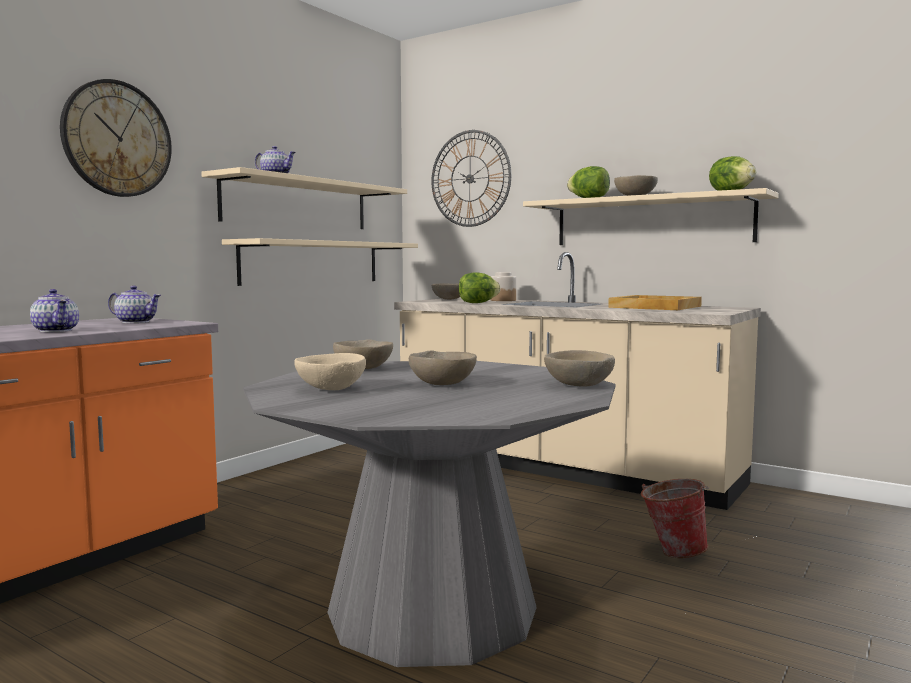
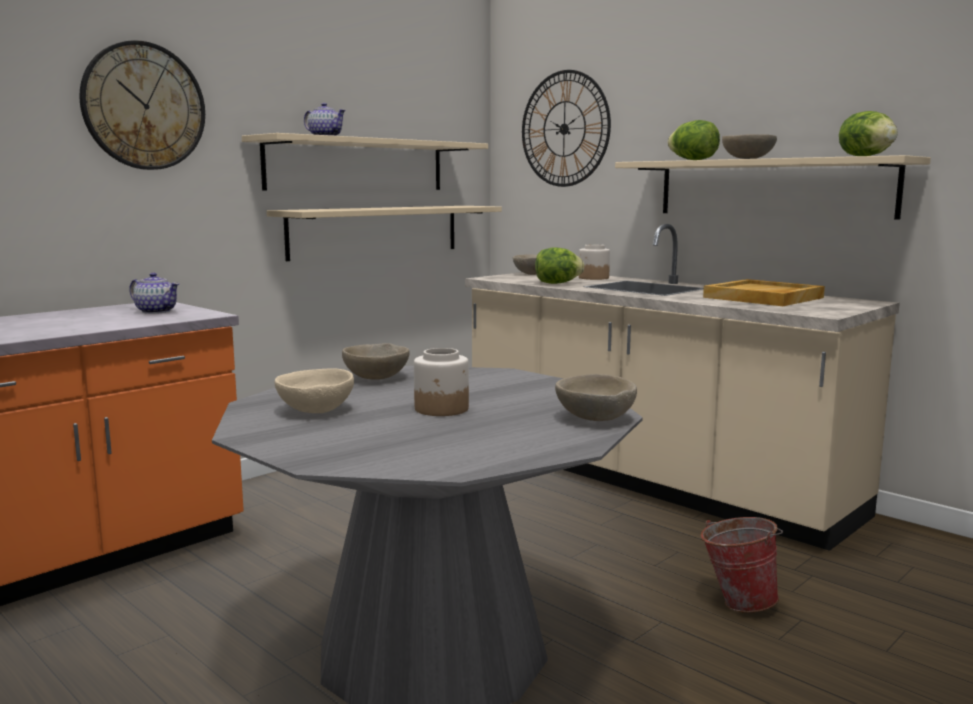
camera: 10 degrees right, 5 degrees up
(56, 330) = (64, 326): teapot -> none
(443, 384) = (442, 409): beige bowl -> jar

